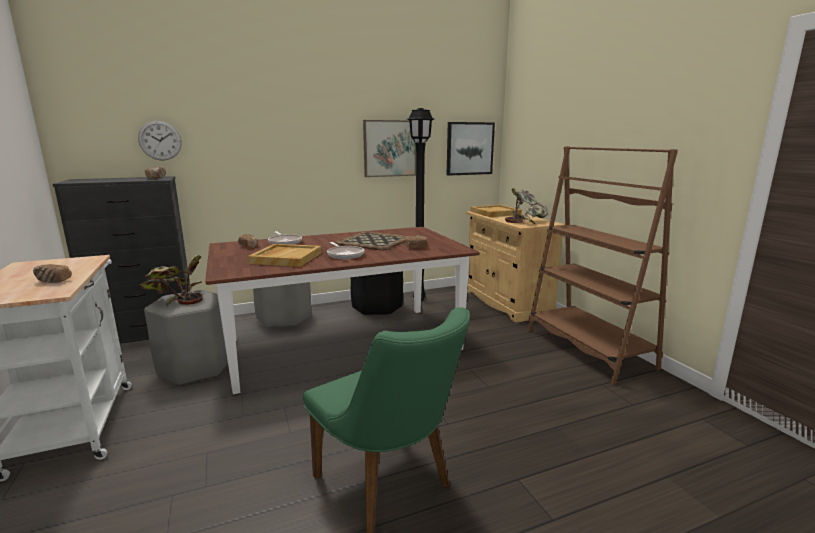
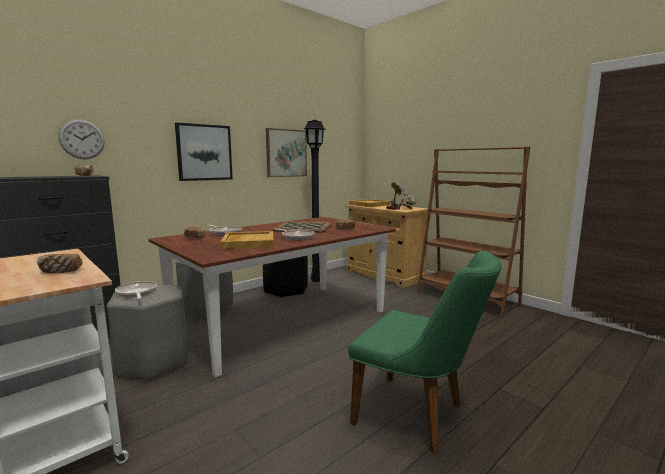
camera: 20 degrees left, 5 degrees down
(176, 299) = (136, 293): potted plant -> frying pan
(469, 148) = (342, 155): picture -> picture (204, 152)

